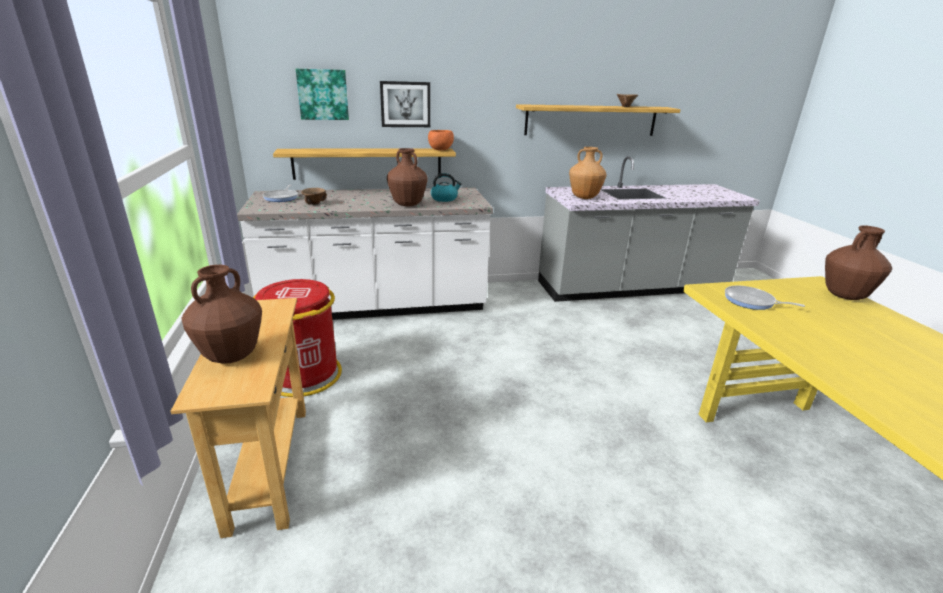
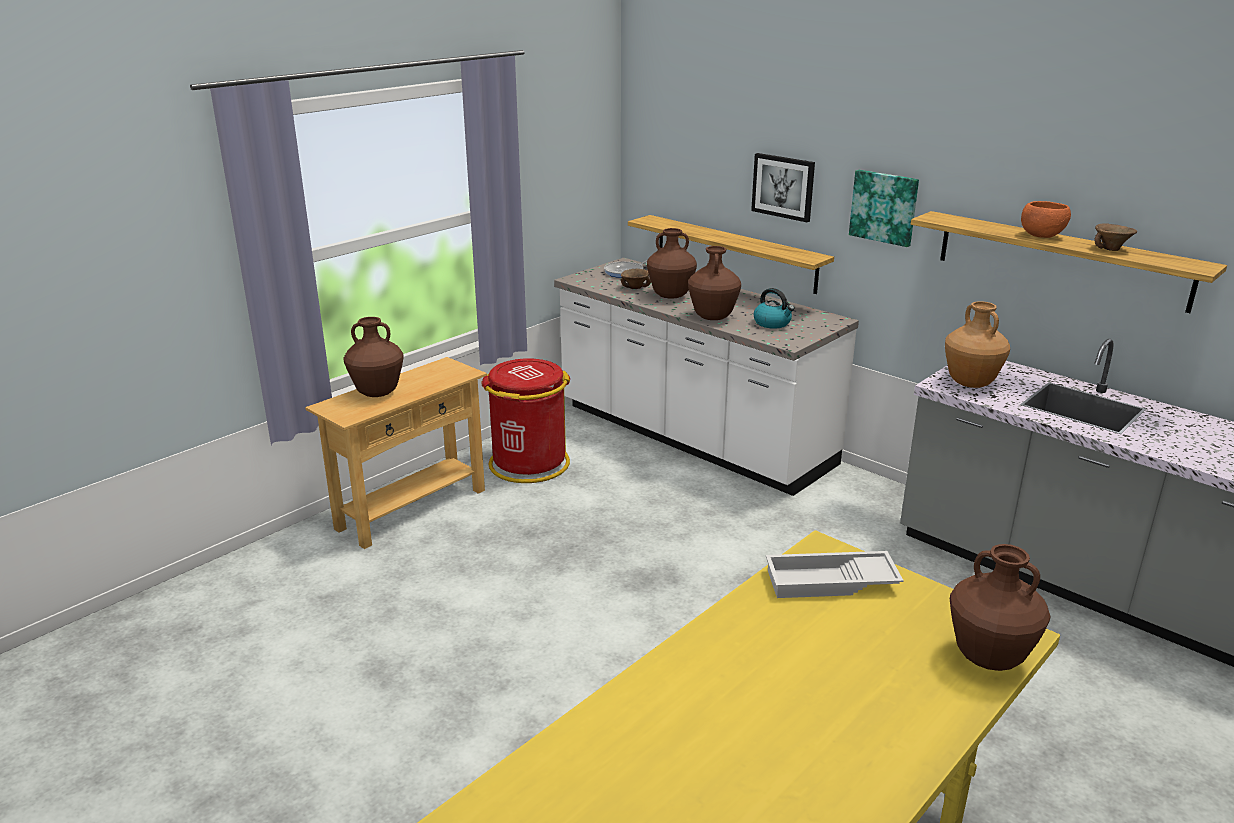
camera: 55 degrees right, 0 degrees up
(323, 94) = (698, 161): picture -> picture (884, 207)
(351, 202) = (670, 296): none -> brown vase
(440, 150) = (809, 256): orange bowl -> orange bowl (1040, 236)
(752, 301) = (830, 583): frying pan -> white tray

